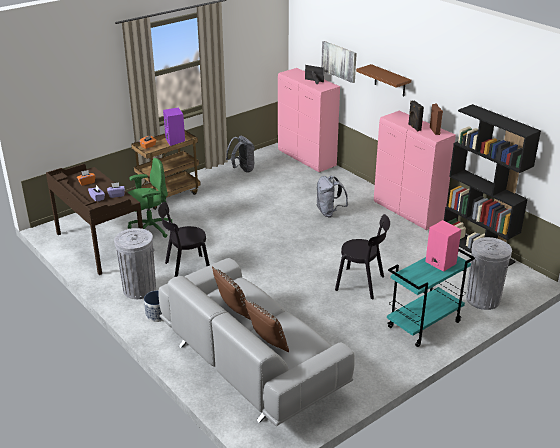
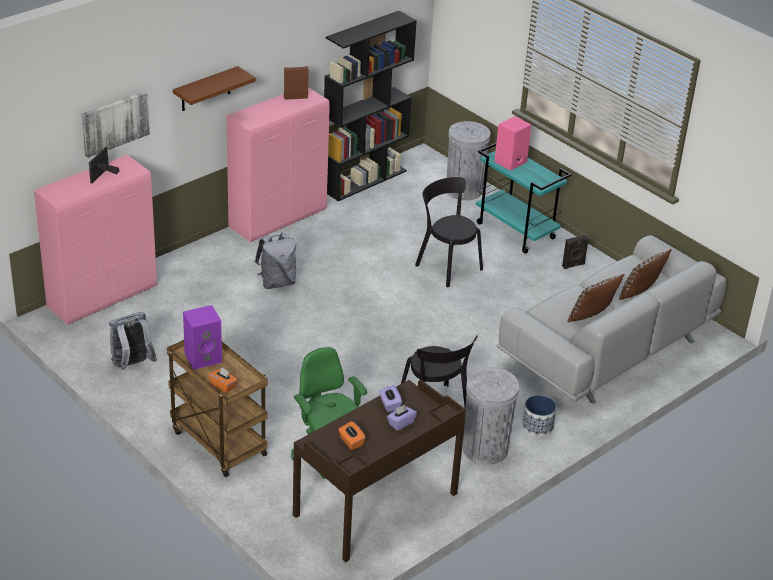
camera: 95 degrees left, 5 degrees up
(362, 284) = (446, 265): black chair -> black chair turned 60 degrees counterclockwise
(414, 127) = (285, 110): black speaker -> black speaker (573, 265)

